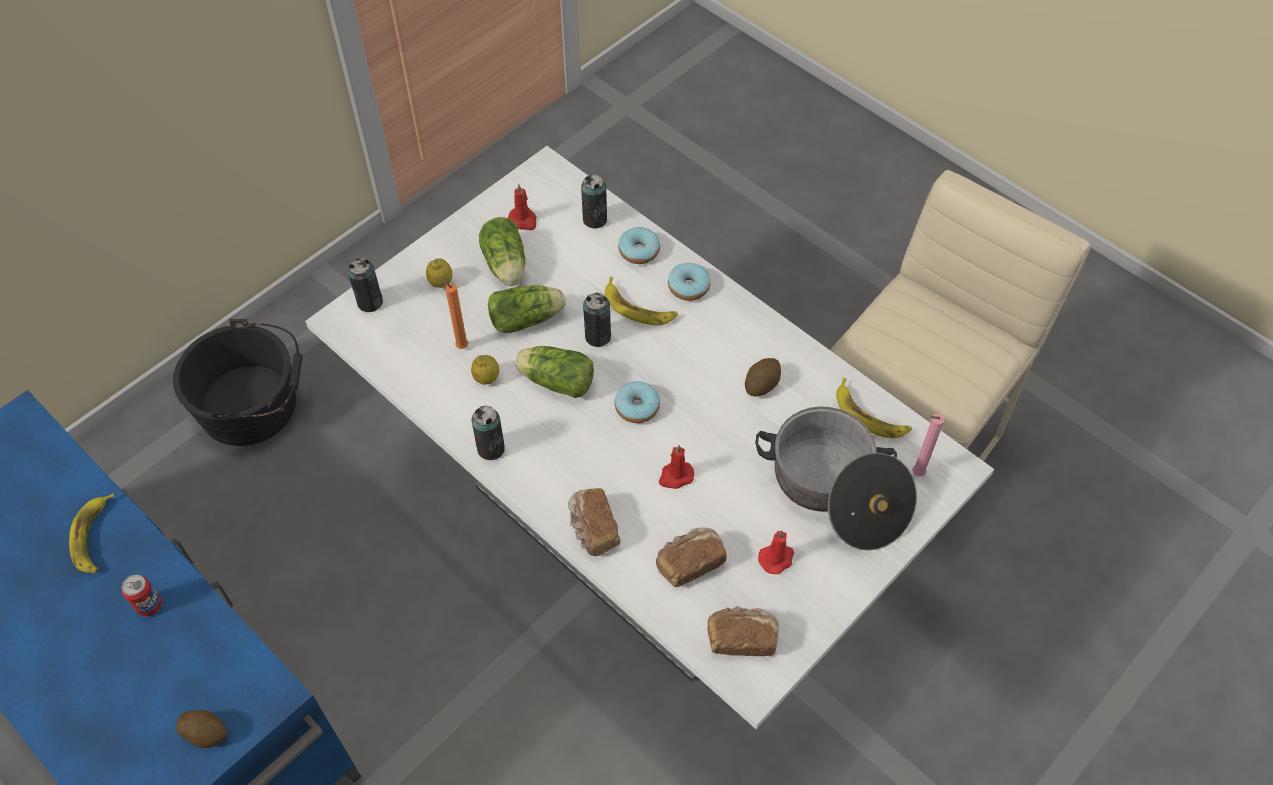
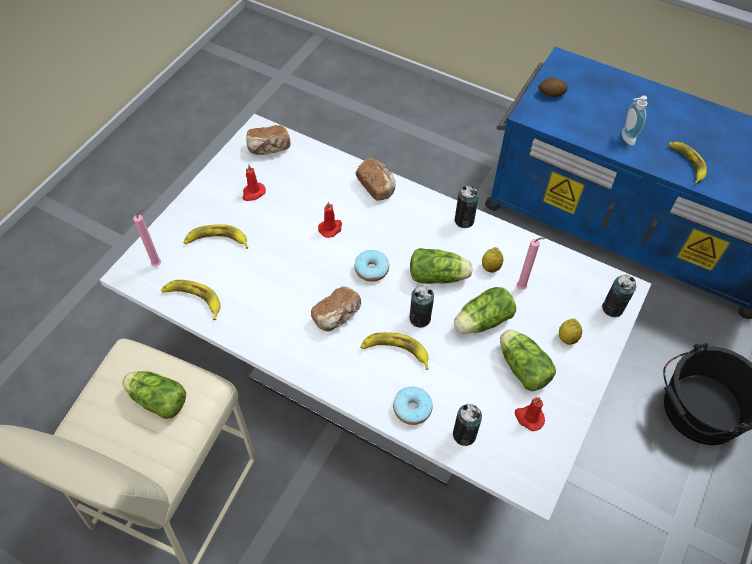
camera: 165 degrees right, 0 degrees up
(149, 605) = (625, 138): can -> soap dispenser
(460, 346) = (523, 288): orange candle -> pink candle
(688, 287) = (358, 381): donut -> none
(689, 563) = (309, 180): bread -> bread (337, 316)
(761, 384) = (280, 307): potato -> none
(835, 491) = (217, 240): cooking pot -> banana
(914, 348) = (156, 399): none -> lettuce

